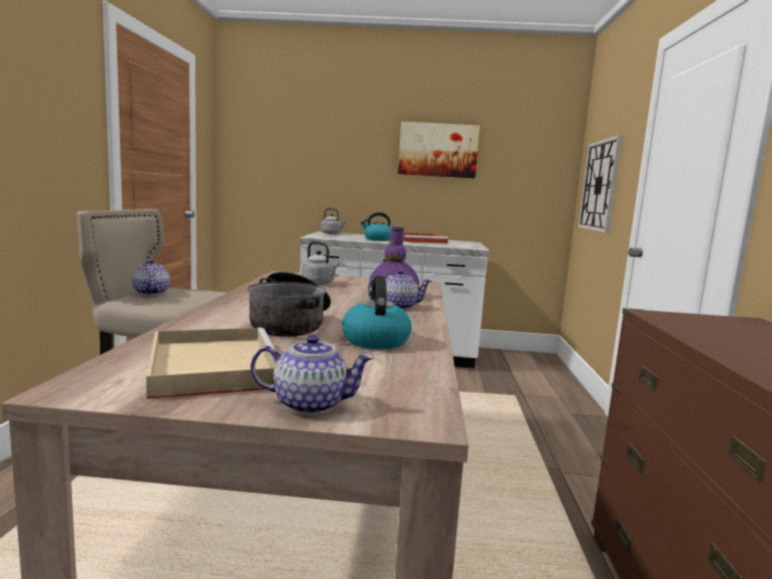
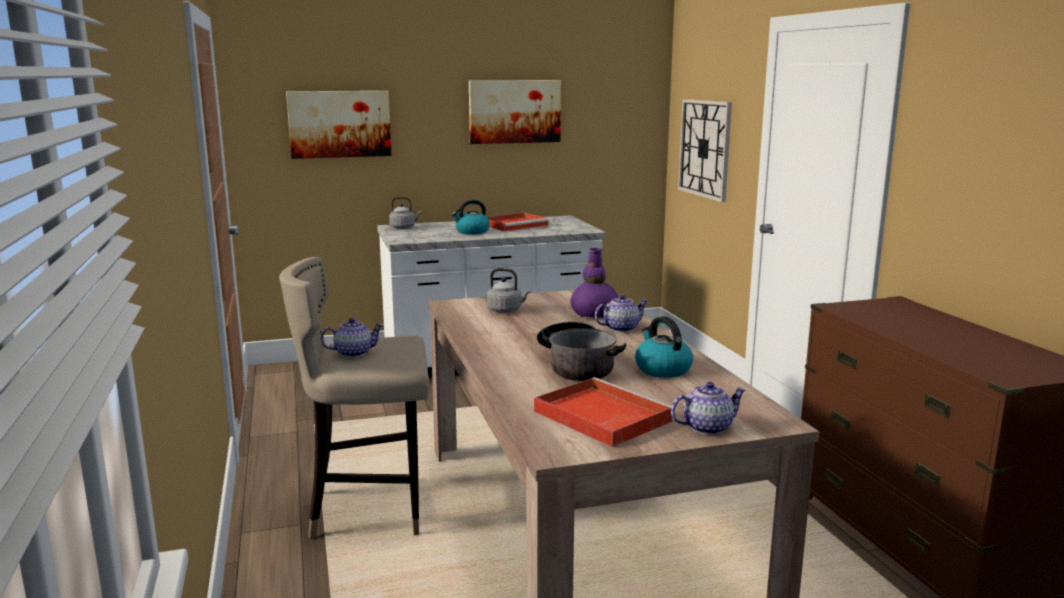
camera: 20 degrees left, 5 degrees up
(150, 293) = (353, 353): teapot -> teapot turned 120 degrees clockwise
(212, 366) = (599, 415): beige tray -> red tray
(297, 150) = (339, 124): none -> picture

